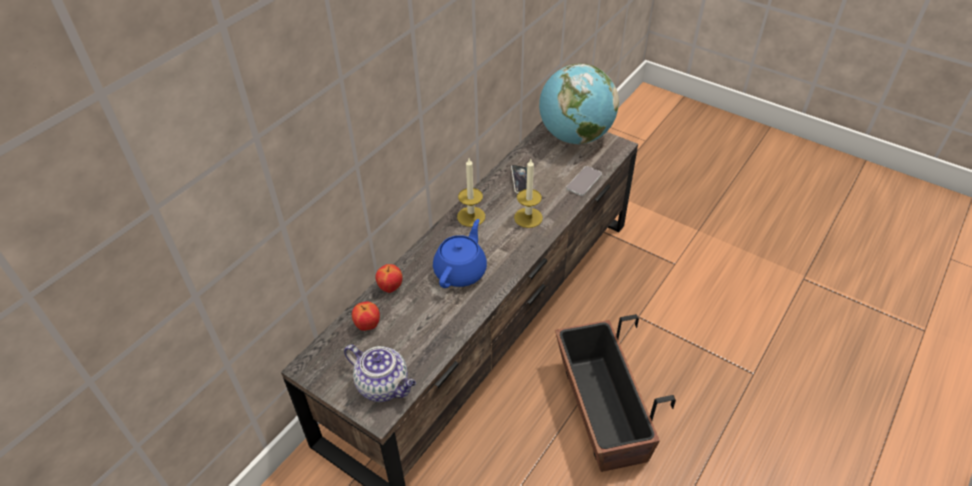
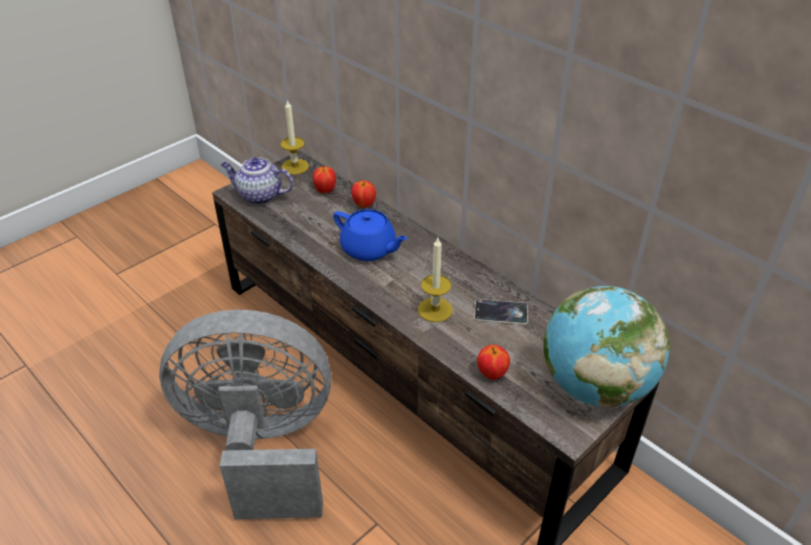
camera: 100 degrees right, 5 degrees down
(384, 385) = (259, 196): teapot -> teapot turned 60 degrees clockwise
(471, 216) = (448, 265): candle -> candle (295, 166)
(584, 182) = (492, 374): phone -> apple
(601, 411) = (261, 447): planter -> grey fan

